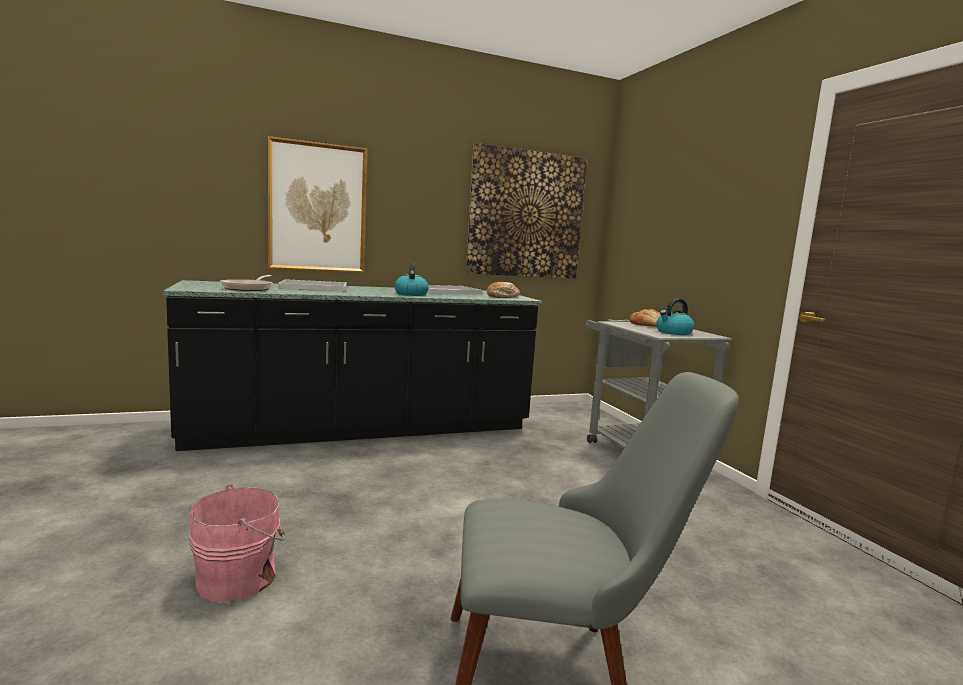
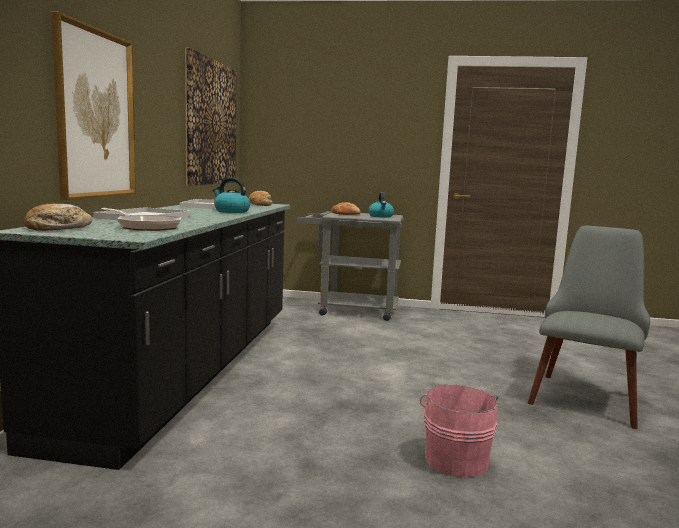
camera: 60 degrees left, 0 degrees up
(214, 283) = (58, 228): none -> bread

